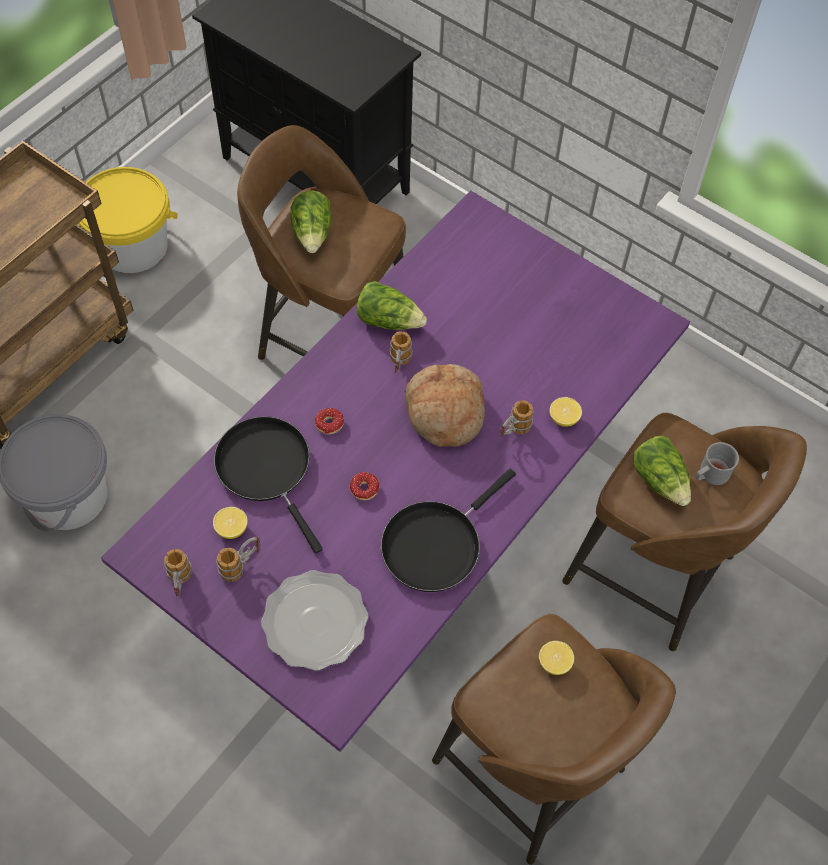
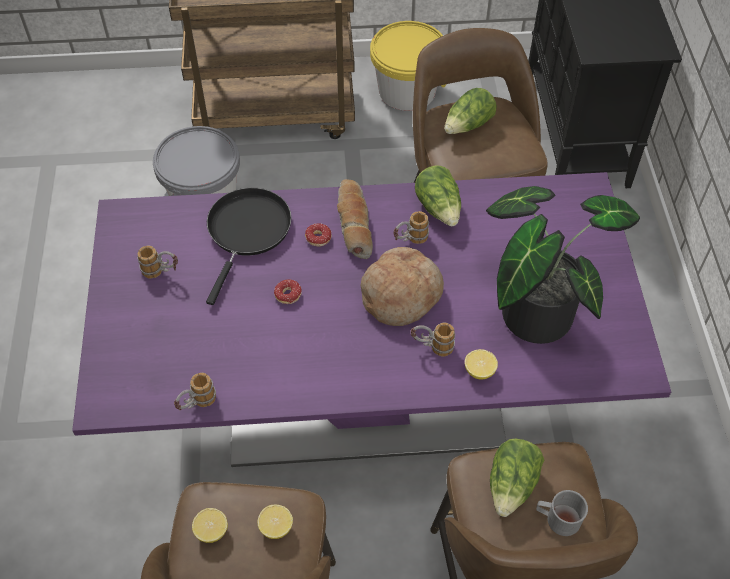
camera: 50 degrees right, 5 degrees down
(180, 583) = (118, 251): mug -> mug (196, 404)
(231, 529) = (183, 247): lemon -> lemon (211, 531)
(314, 621) = (156, 343): plate -> none
(342, 389) = (353, 224): none -> bread
(435, 544) = (286, 369): black frying pan -> none
(544, 337) = (536, 307): none -> potted plant

